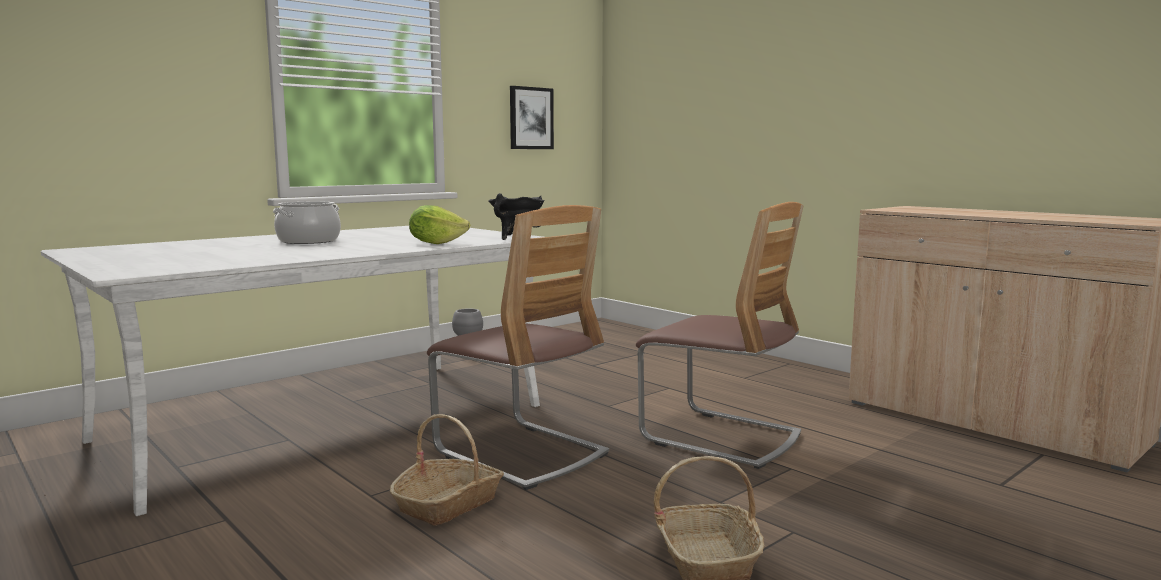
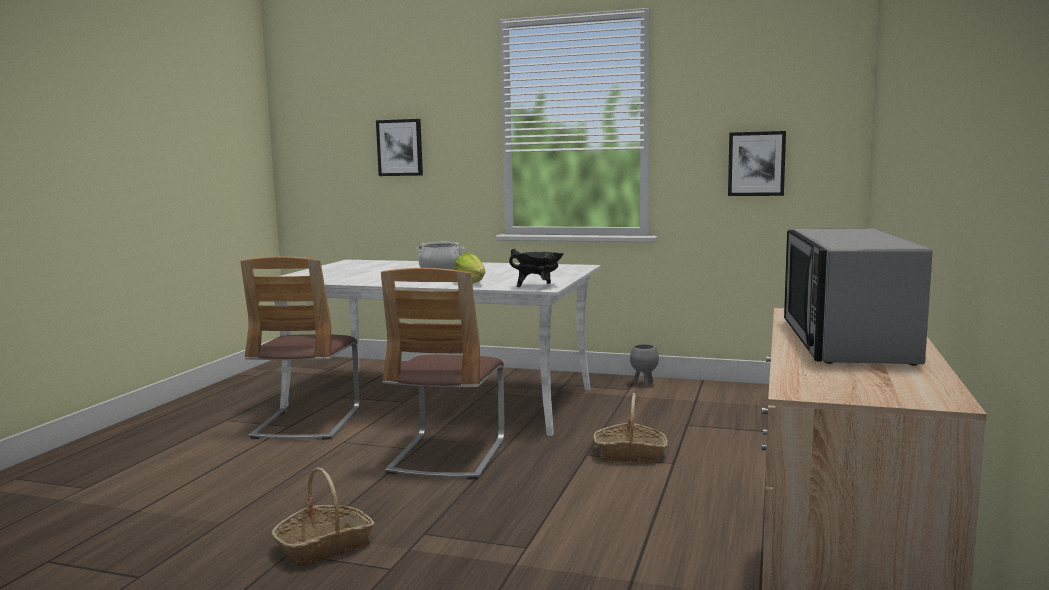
camera: 60 degrees right, 0 degrees up
(92, 64) = (400, 147): none -> picture
(448, 503) = (347, 461): basket -> basket (630, 454)
(720, 437) = (567, 507): chair -> chair (307, 423)
(995, 213) = (844, 341): none -> microwave

